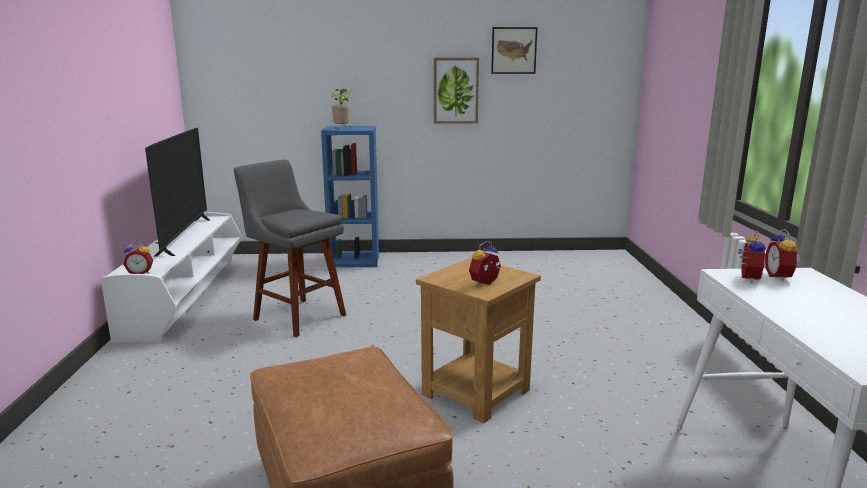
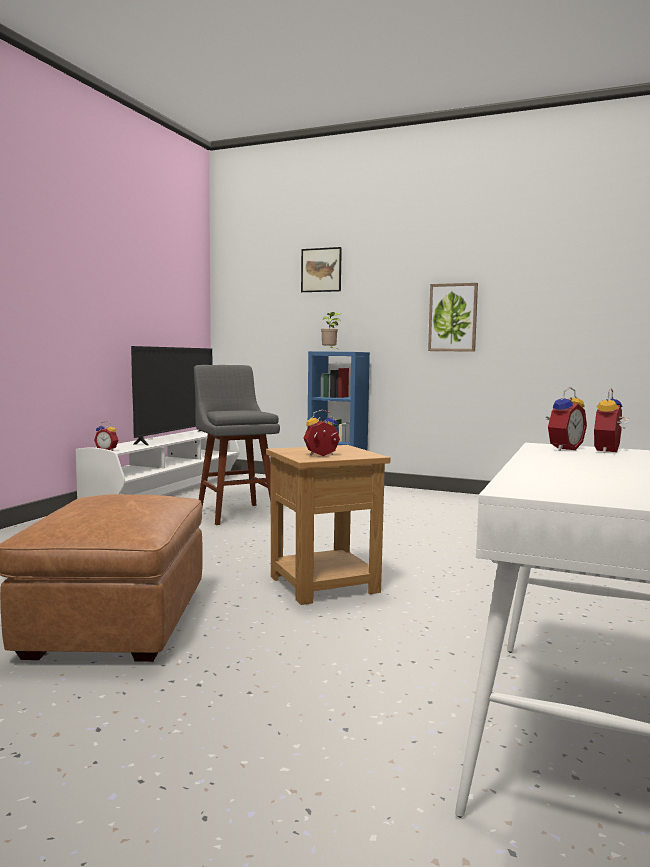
camera: 25 degrees right, 10 degrees down
(513, 50) = (516, 274): picture -> picture (321, 270)

